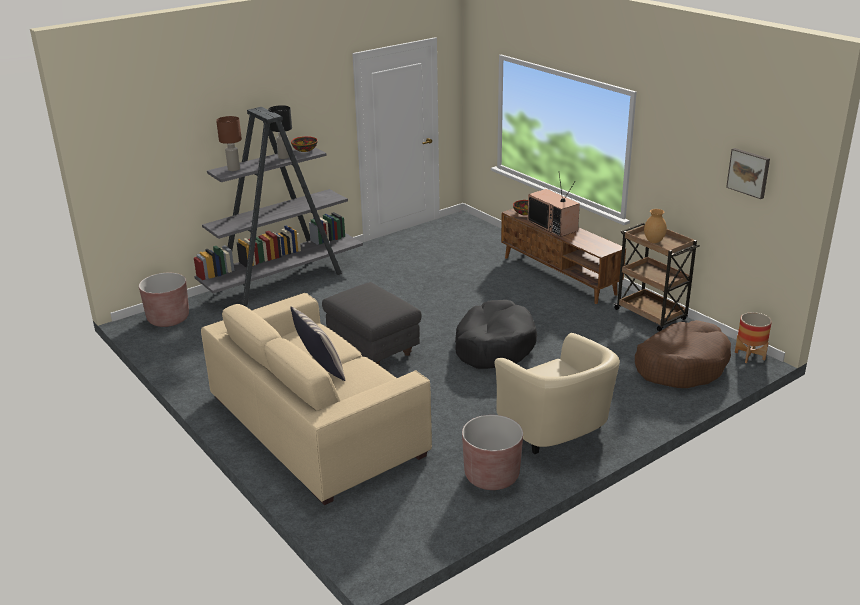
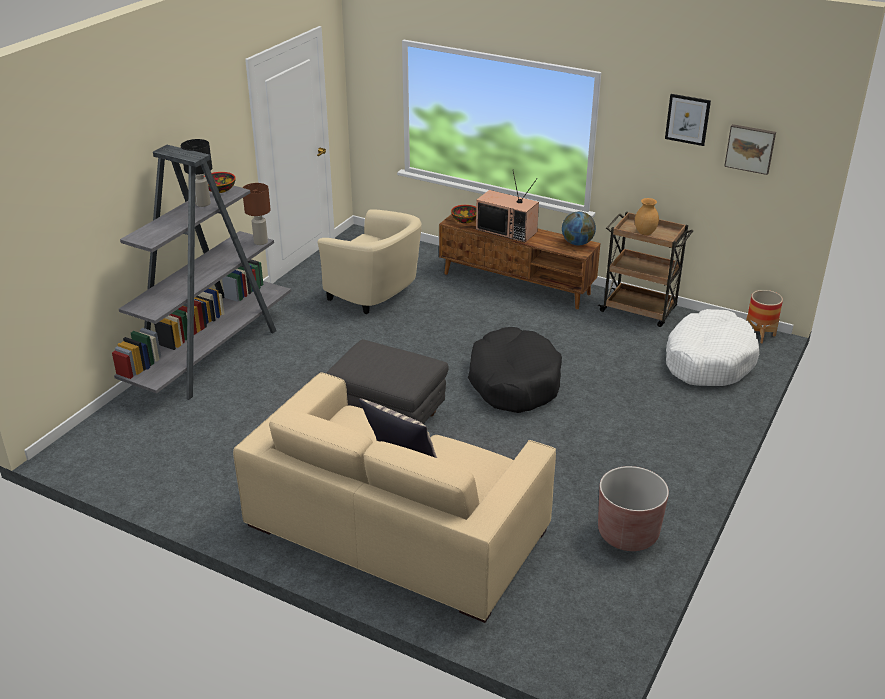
camera: 25 degrees left, 5 degrees up
(168, 319) = (103, 438): brown planter -> none
(234, 169) = (154, 231): brown table lamp -> brown table lamp (260, 242)
(557, 432) = (651, 464): beige armchair -> beige armchair (376, 295)
(605, 244) = (577, 243): none -> globe
(681, 366) = (708, 360): brown dog bed -> white dog bed
(700, 140) = (687, 119): none -> picture

